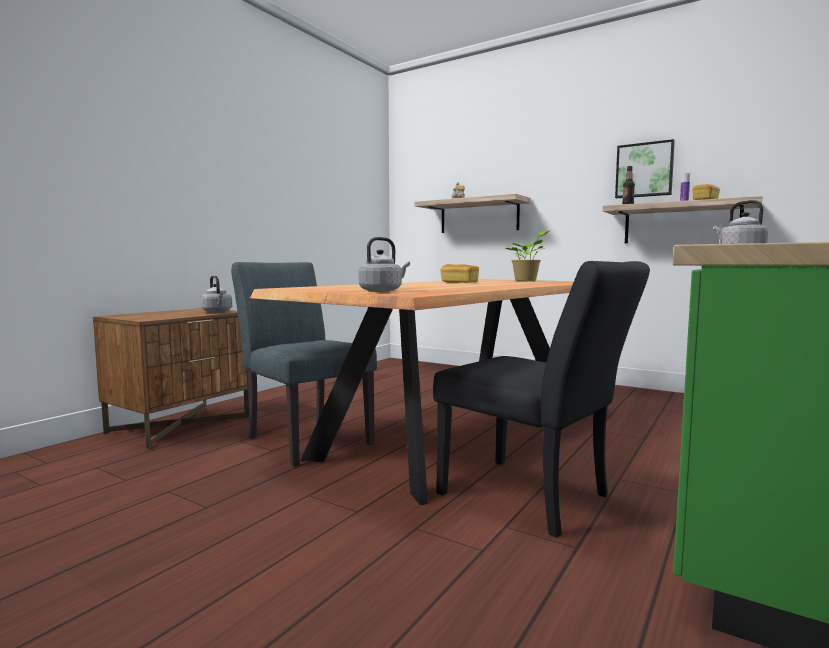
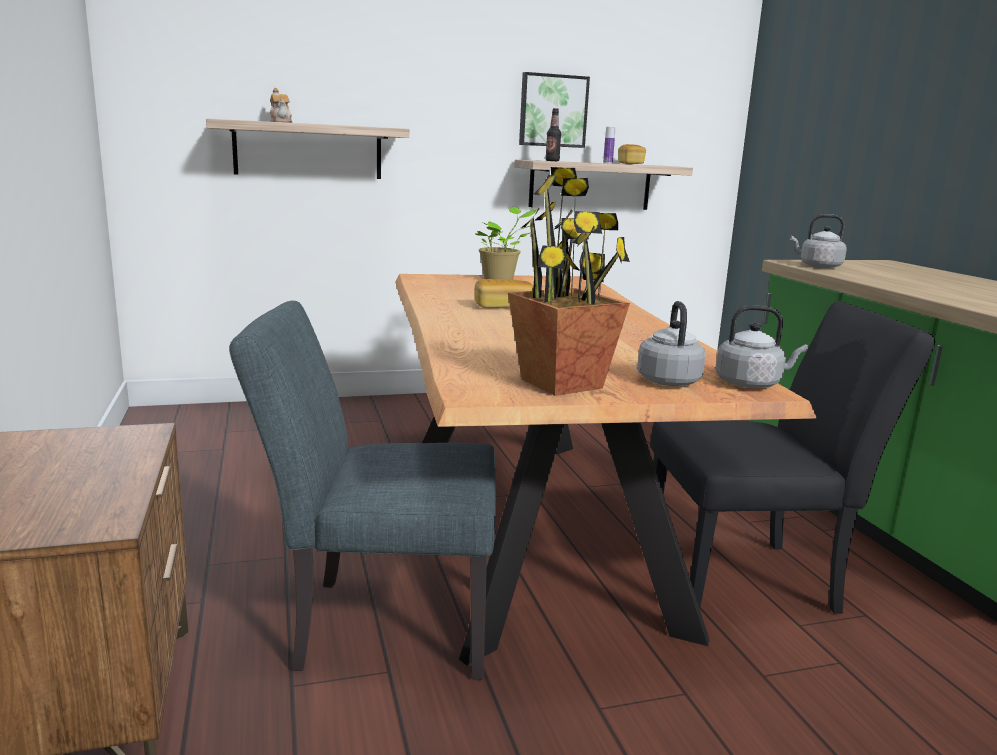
camera: 50 degrees left, 10 degrees up
(217, 312) = (120, 441): grey kettle -> grey kettle (751, 384)
(329, 289) = (562, 383): none -> potted plant

